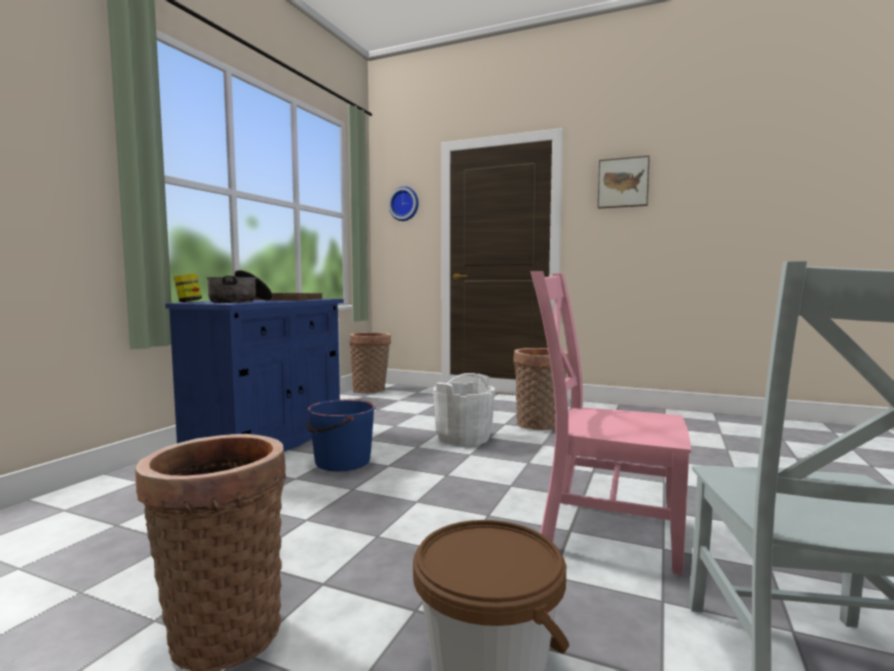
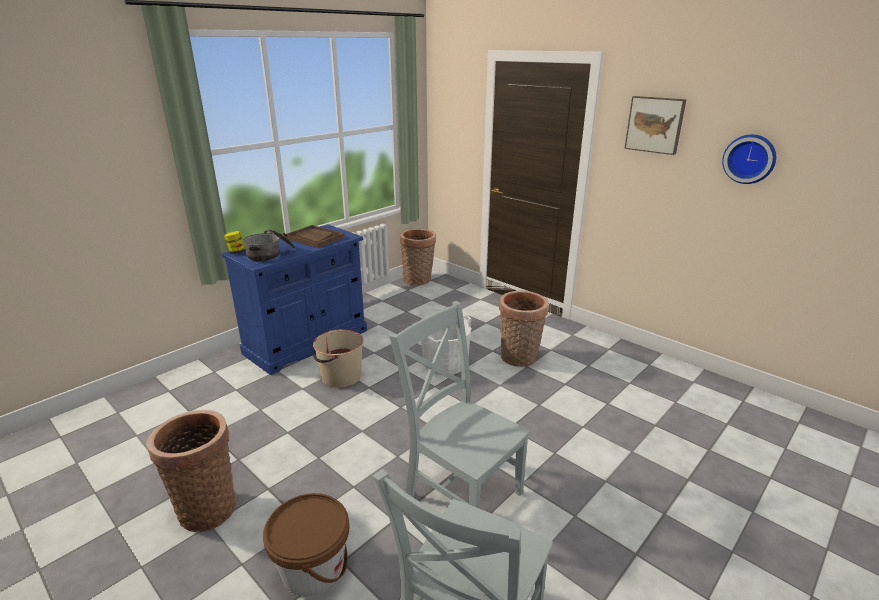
camera: 20 degrees right, 20 degrees up
(341, 462) = (340, 377): blue bucket -> beige bucket
(404, 204) = (455, 110): wall clock -> wall clock (750, 158)
(603, 530) = (460, 490): pink chair -> grey chair

